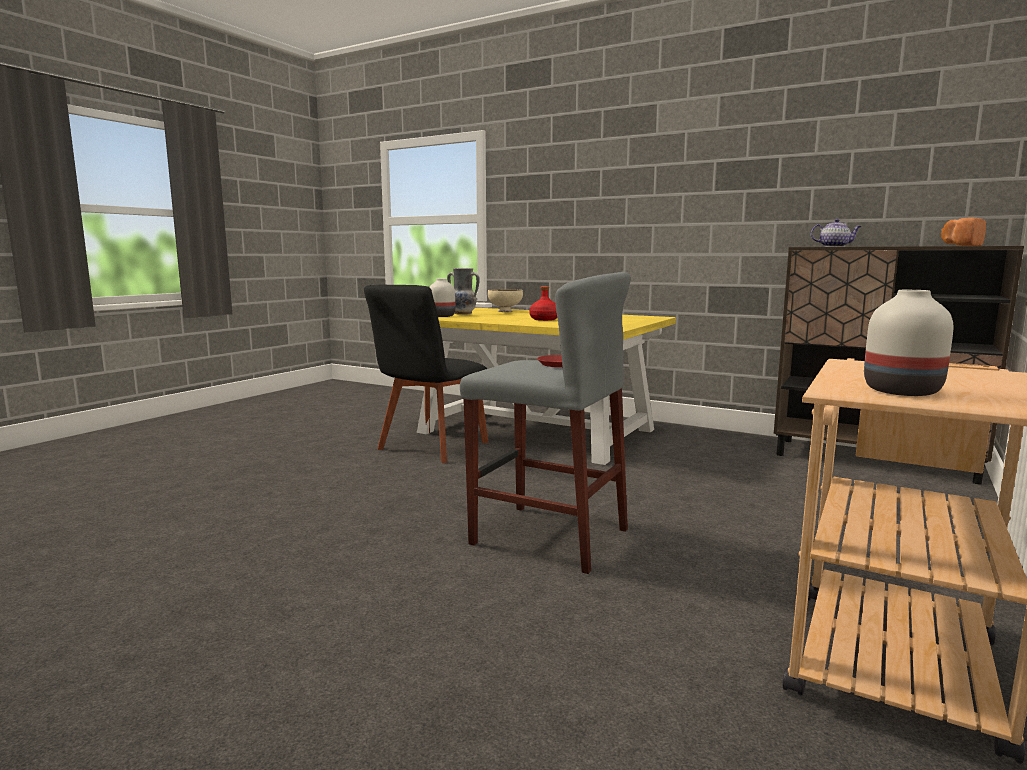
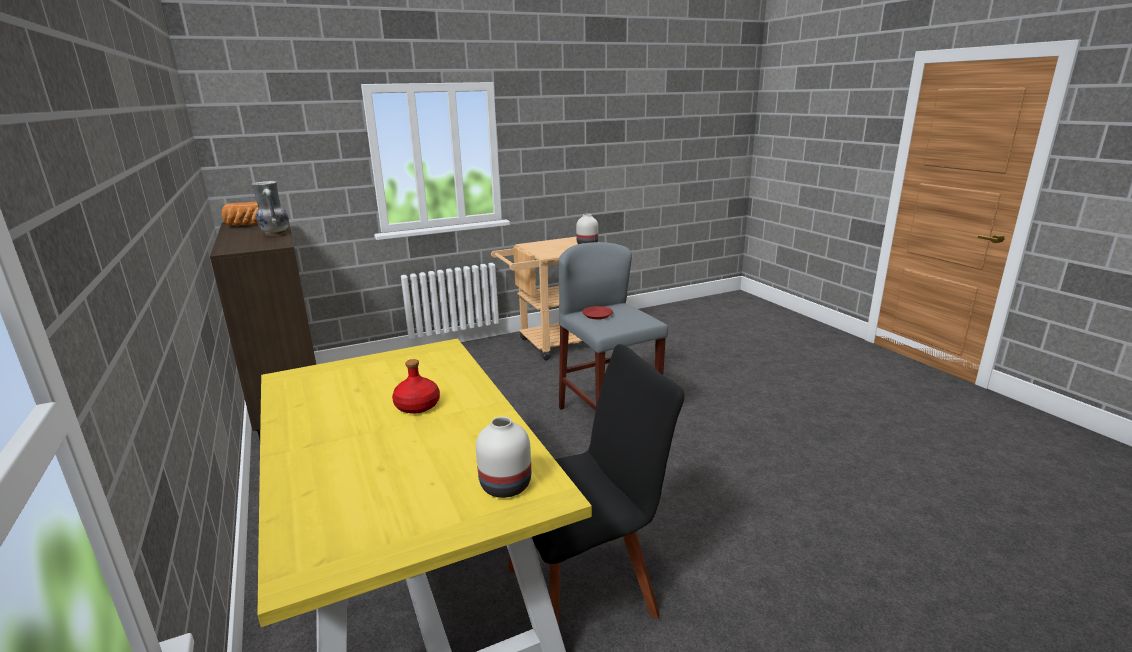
camera: 145 degrees left, 10 degrees up
(463, 314) = (439, 501): vase -> vase (275, 234)
(505, 311) = (336, 501): beige bowl -> none
(834, 246) = (247, 243): teapot -> none

